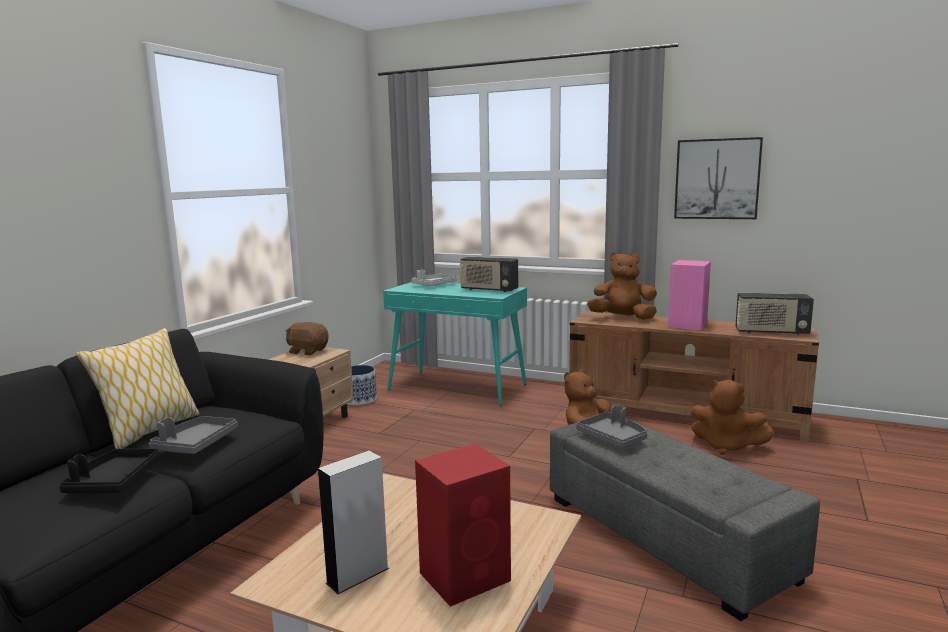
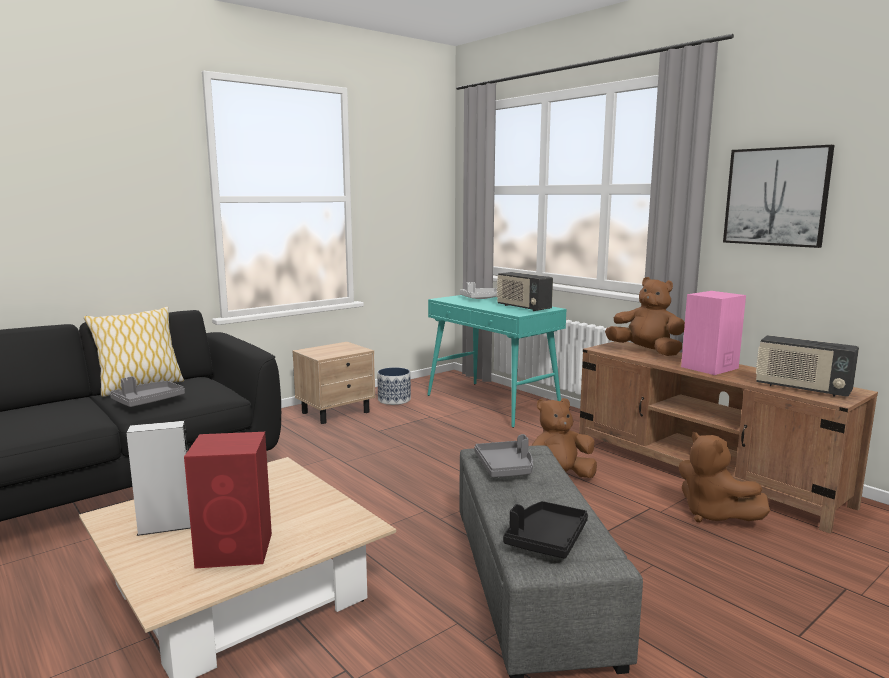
camera: 25 degrees right, 0 degrees up
(114, 481) = (66, 416): black tray -> black tray (546, 539)
(308, 351) = (339, 347): brown plush toy -> none

